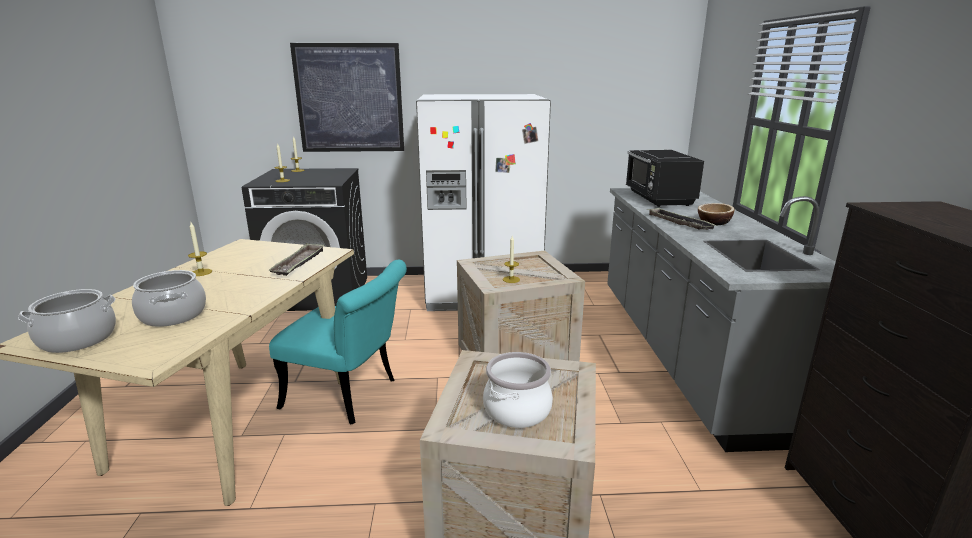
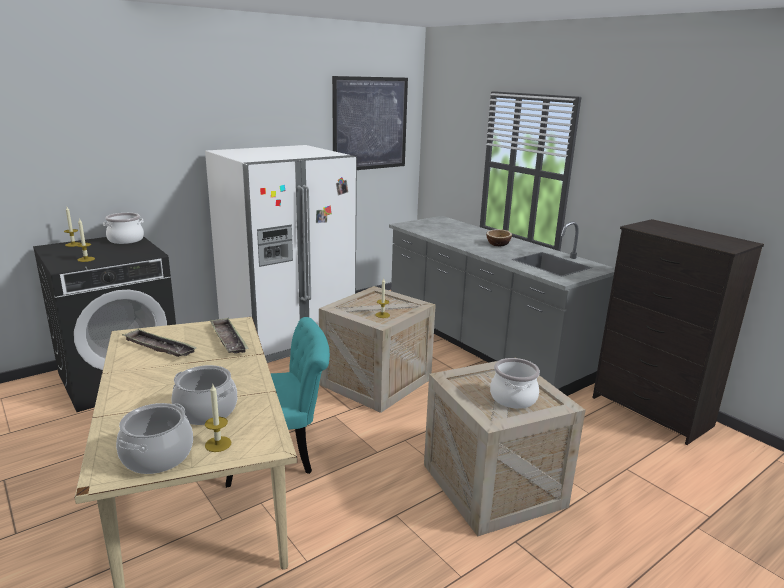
camera: 35 degrees left, 0 degrees up
(201, 272) = (146, 371): candle -> candle (218, 444)
(337, 171) = (126, 240): none -> cooking pot
(349, 98) = (124, 159): picture -> picture (370, 124)
(658, 199) = (437, 229): black microwave -> none
(679, 223) = (479, 248): tray -> tray (159, 347)

